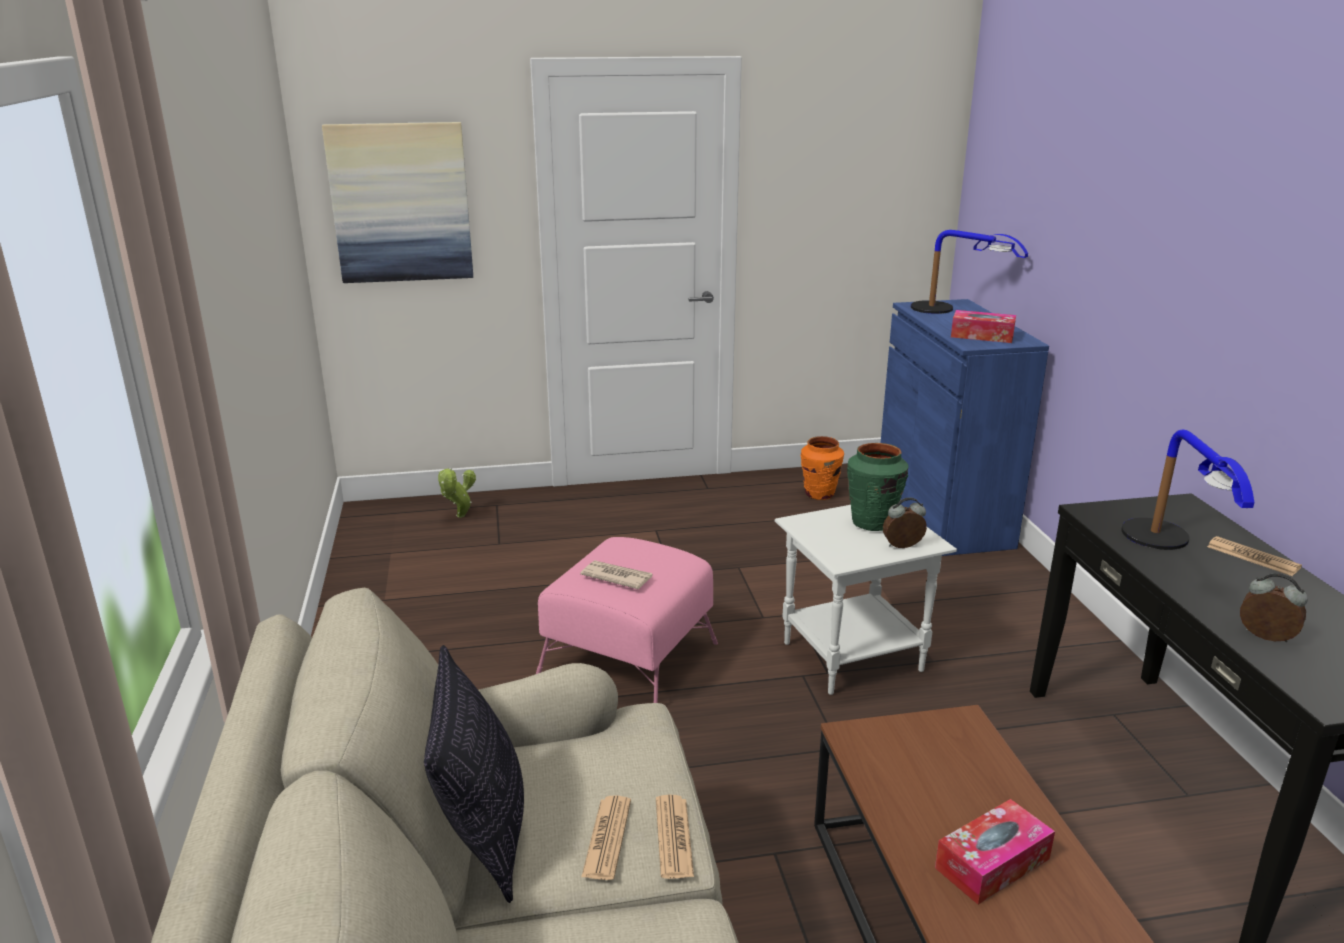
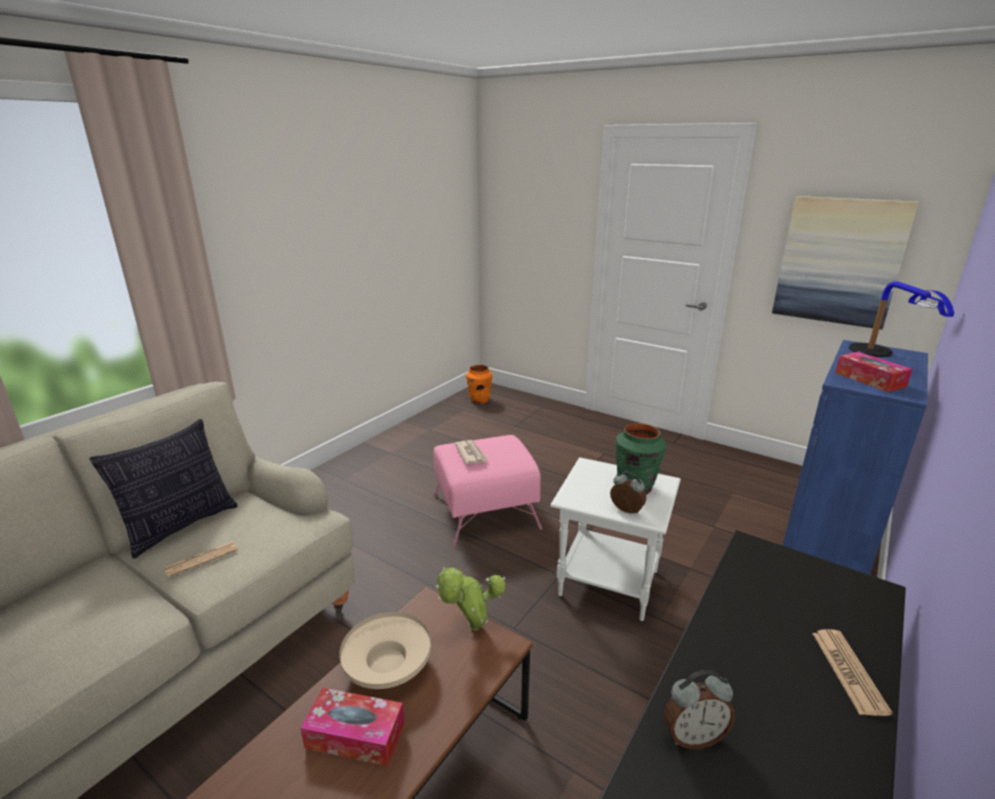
camera: 45 degrees right, 0 degrees up
(401, 203) = (524, 214): picture -> picture (839, 261)
(459, 517) = (517, 406): potted plant -> potted plant (471, 628)
(674, 837) = (220, 579): newspaper -> none
(819, 494) = (748, 476): orange vase -> orange vase (479, 400)
(917, 802) = (387, 666): none -> beige bowl
(1169, 551) = (760, 614): table lamp -> none
(1265, 638) = (693, 736): alarm clock -> alarm clock turned 90 degrees clockwise

